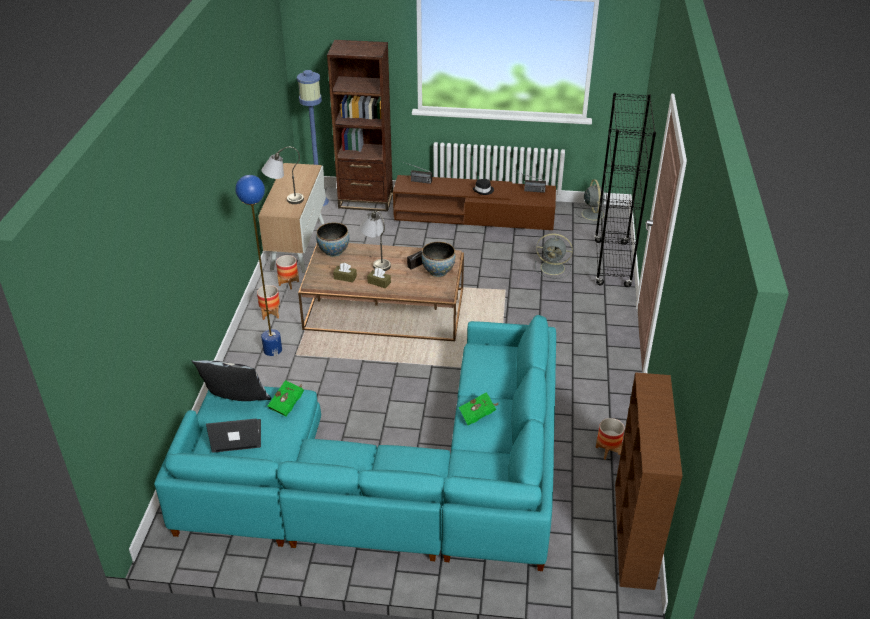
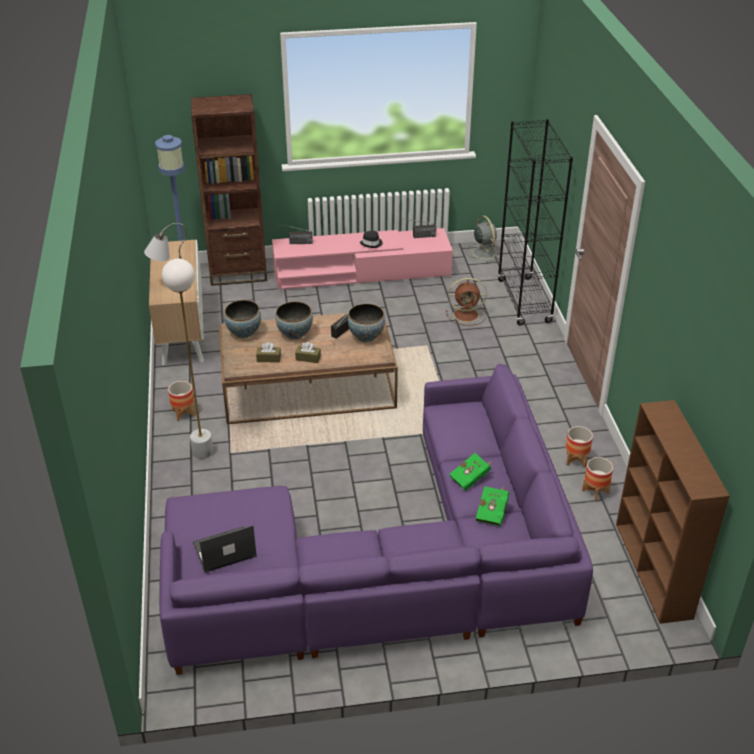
camera: 15 degrees left, 0 degrees up
(237, 401) = (205, 512): pillow -> none
(272, 350) = (202, 452): blue floor lamp -> white floor lamp
(288, 283) = (190, 376): planter -> planter (576, 460)
(288, 404) = (265, 505): green book -> green book (492, 512)
(376, 260) = (295, 334): grey table lamp -> bowl
(390, 480) = (388, 565): turquoise sofa -> purple sofa
(473, 215) = (362, 272): brown tv stand -> pink tv stand
(553, 268) = (467, 315): grey fan -> brown fan

